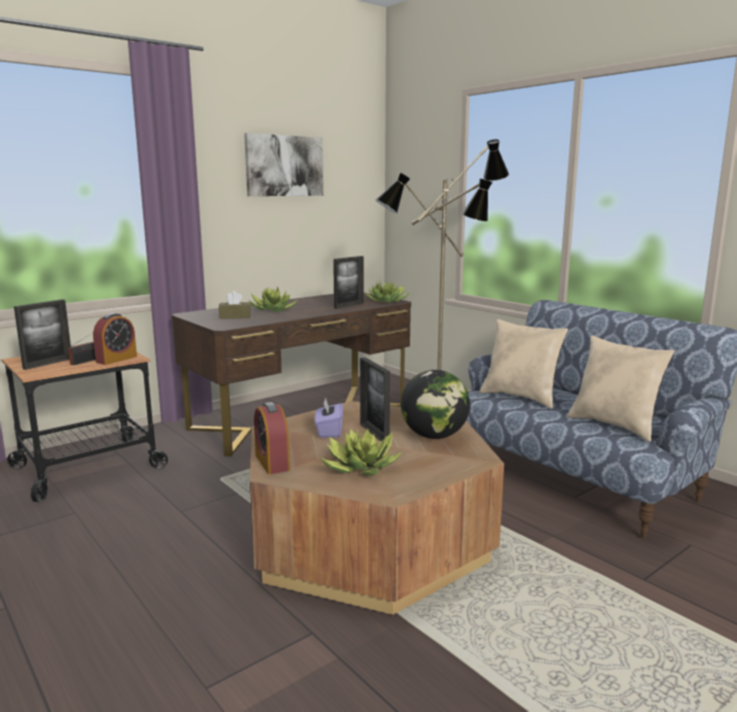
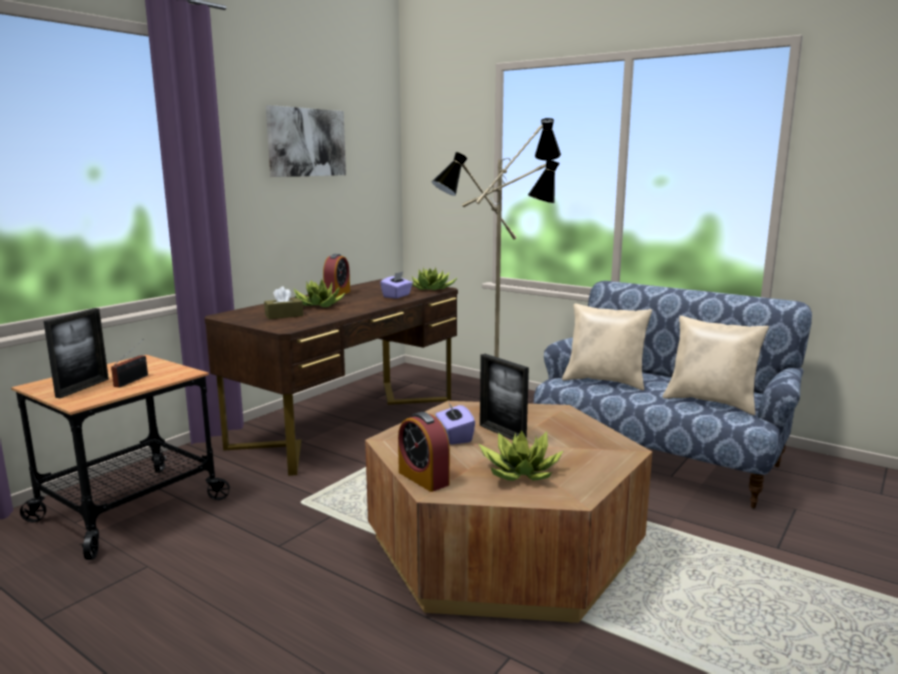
camera: 15 degrees left, 0 degrees up
(116, 359) = (167, 376): alarm clock -> alarm clock (337, 294)
(349, 306) = (397, 296): picture frame -> purple tissue box
(434, 436) = (564, 430): globe -> none

